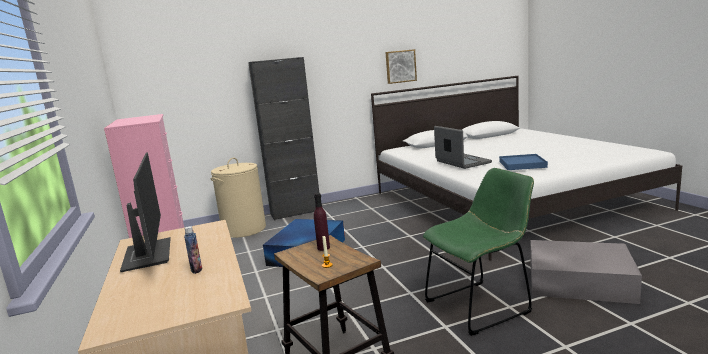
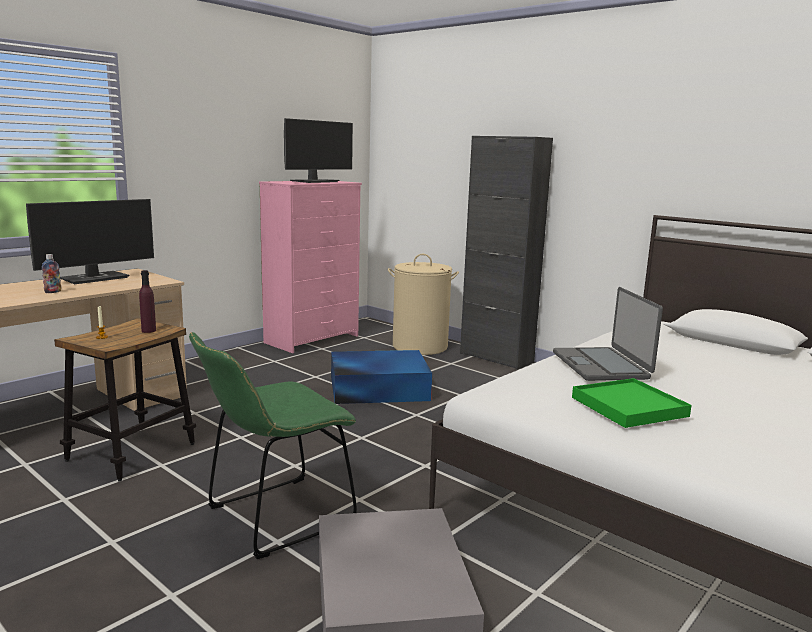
camera: 60 degrees right, 0 degrees up
(136, 119) = (315, 181): none -> monitor
(400, 66) = (731, 176): picture -> none
(462, 162) = (601, 365): laptop -> laptop turned 135 degrees clockwise
(481, 305) = (274, 518): green chair -> green chair turned 105 degrees clockwise
(522, 164) = (629, 407): blue tray -> green tray

